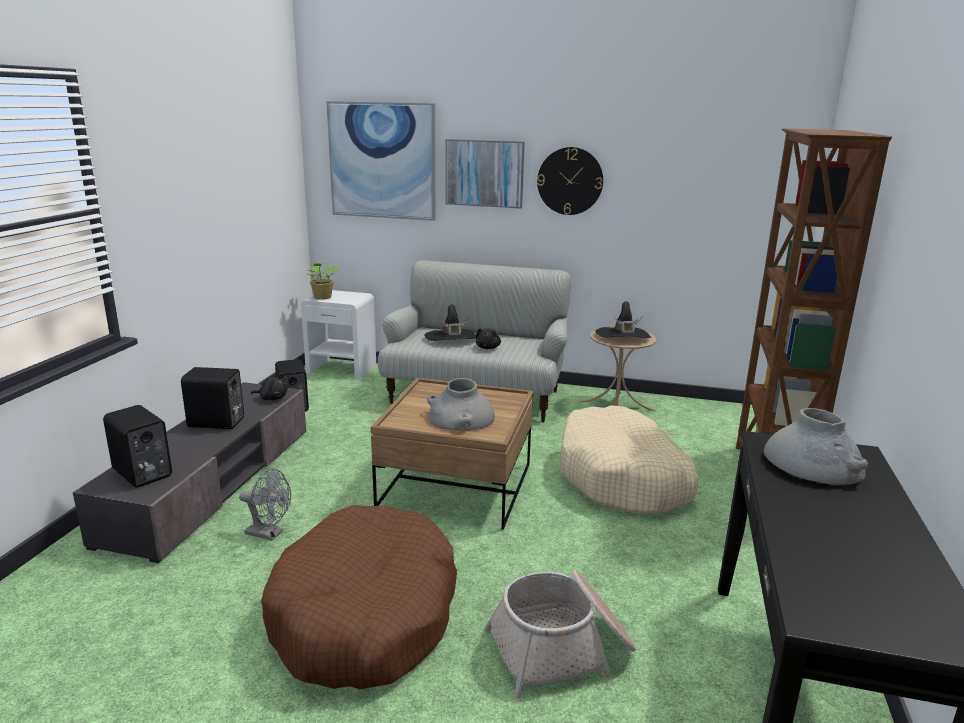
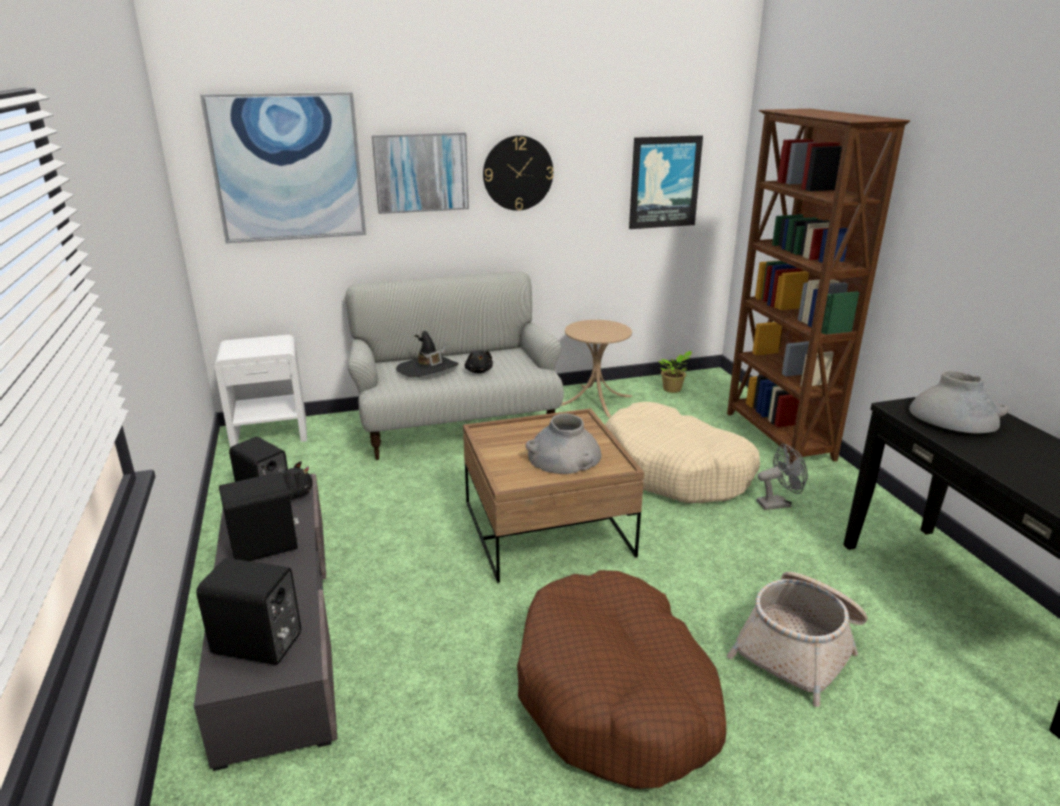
camera: 30 degrees left, 5 degrees up
(269, 534) = (420, 654): grey fan -> grey fan (778, 503)
(322, 298) = (239, 352): potted plant -> potted plant (673, 390)
(623, 336) = (598, 330): black hat -> none
(721, 203) = (664, 182): none -> picture

